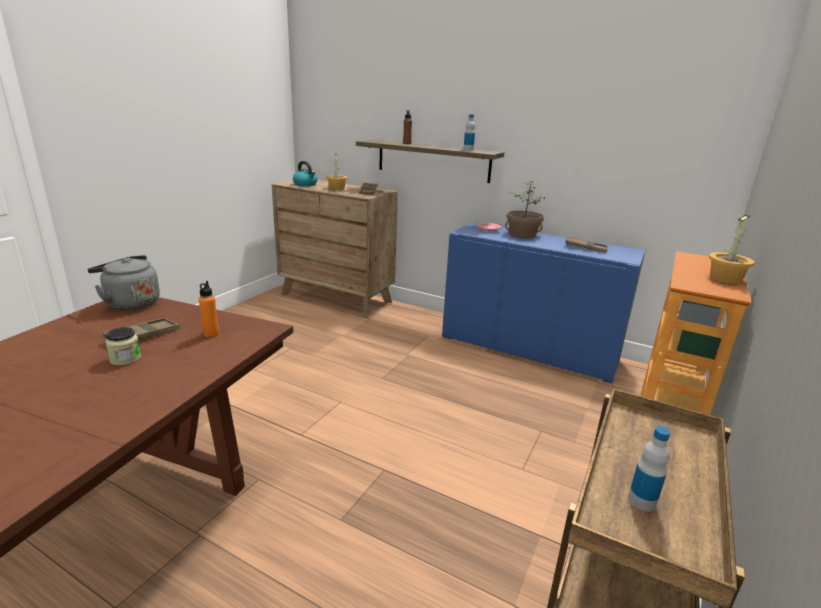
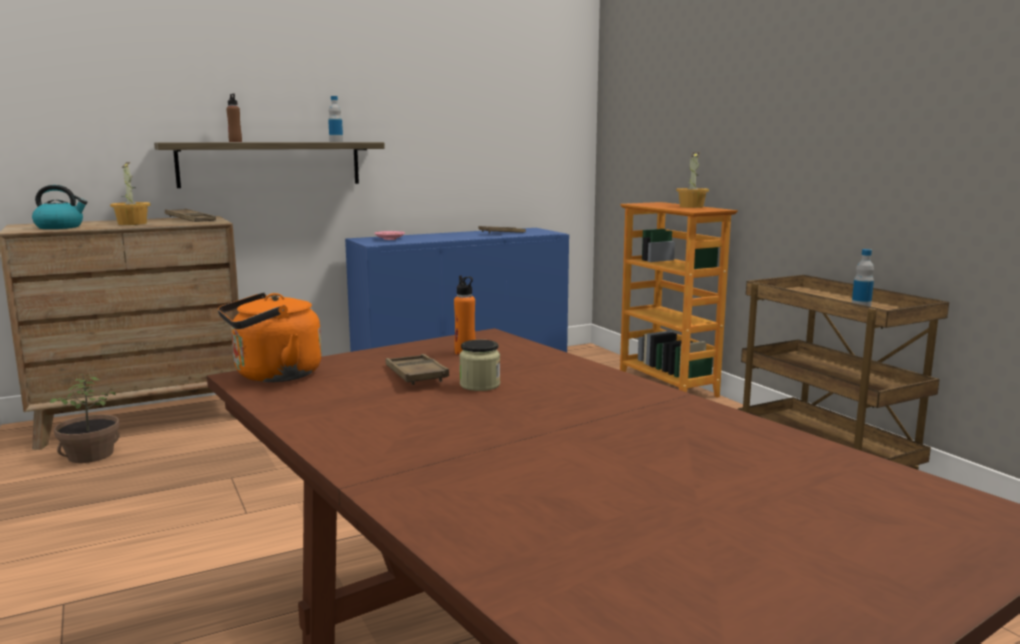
camera: 55 degrees left, 10 degrees down
(130, 303) = (273, 376): grey kettle -> orange kettle
(522, 234) = (427, 236): potted plant -> potted plant (90, 455)

